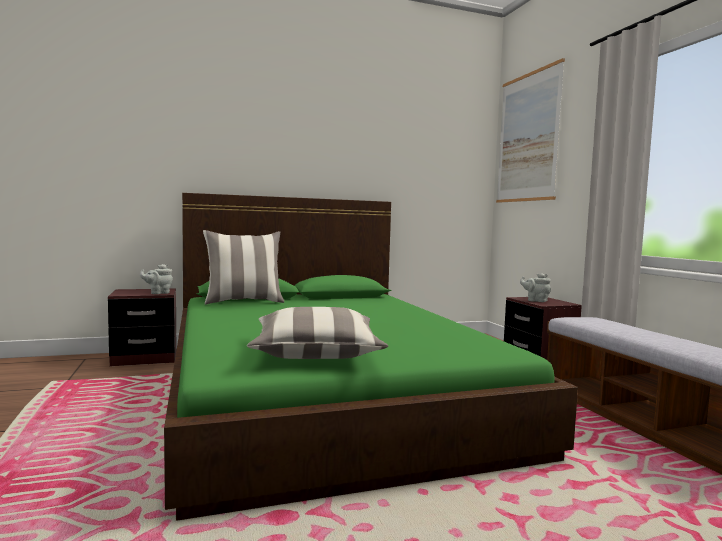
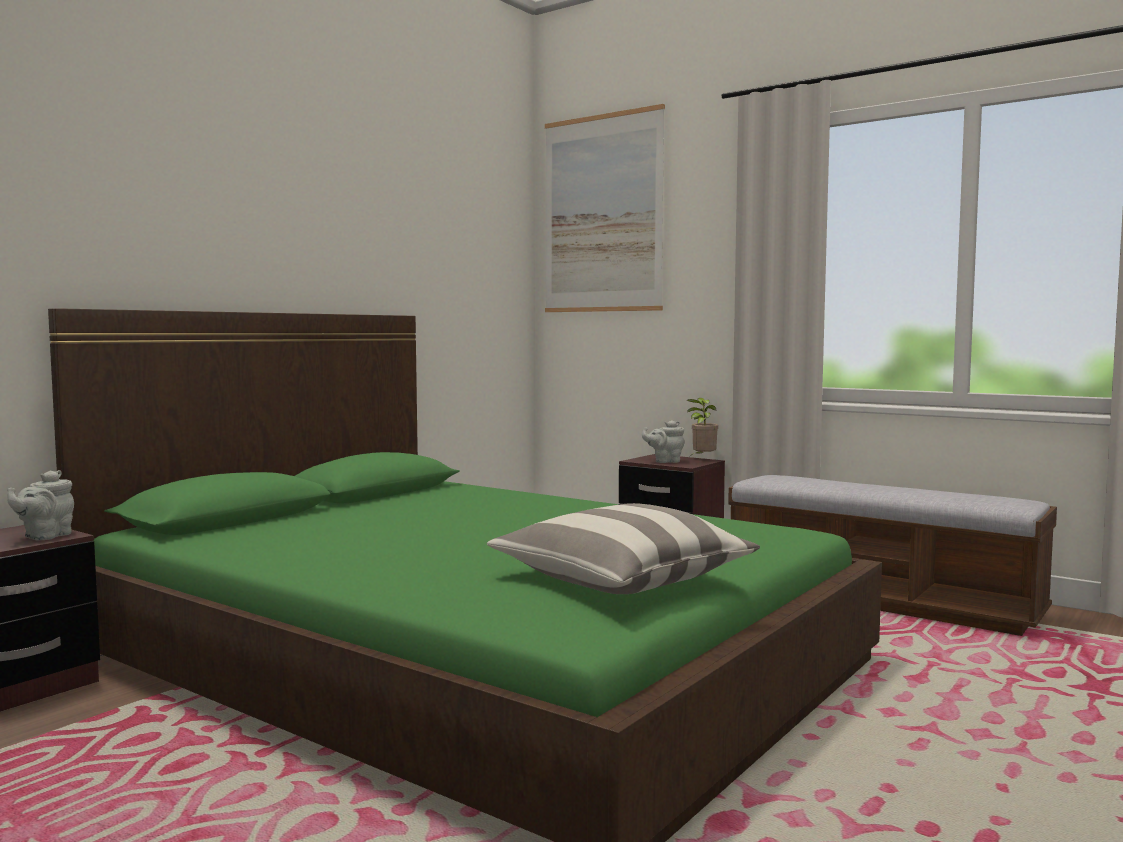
camera: 35 degrees left, 0 degrees up
(244, 302) = (249, 527): pillow -> none
(567, 302) = (702, 459): none -> potted plant

